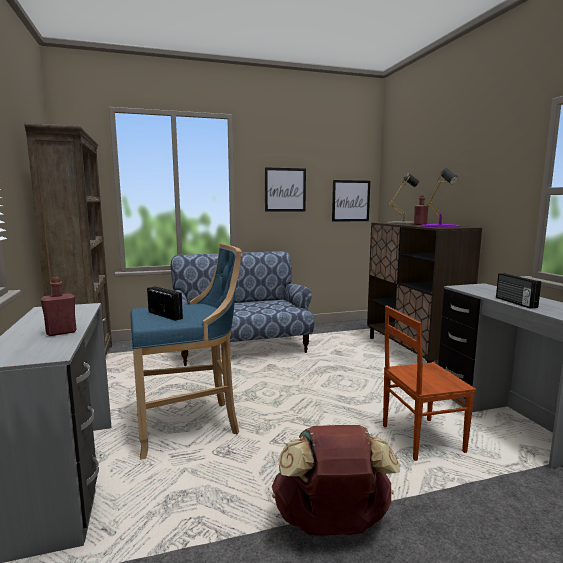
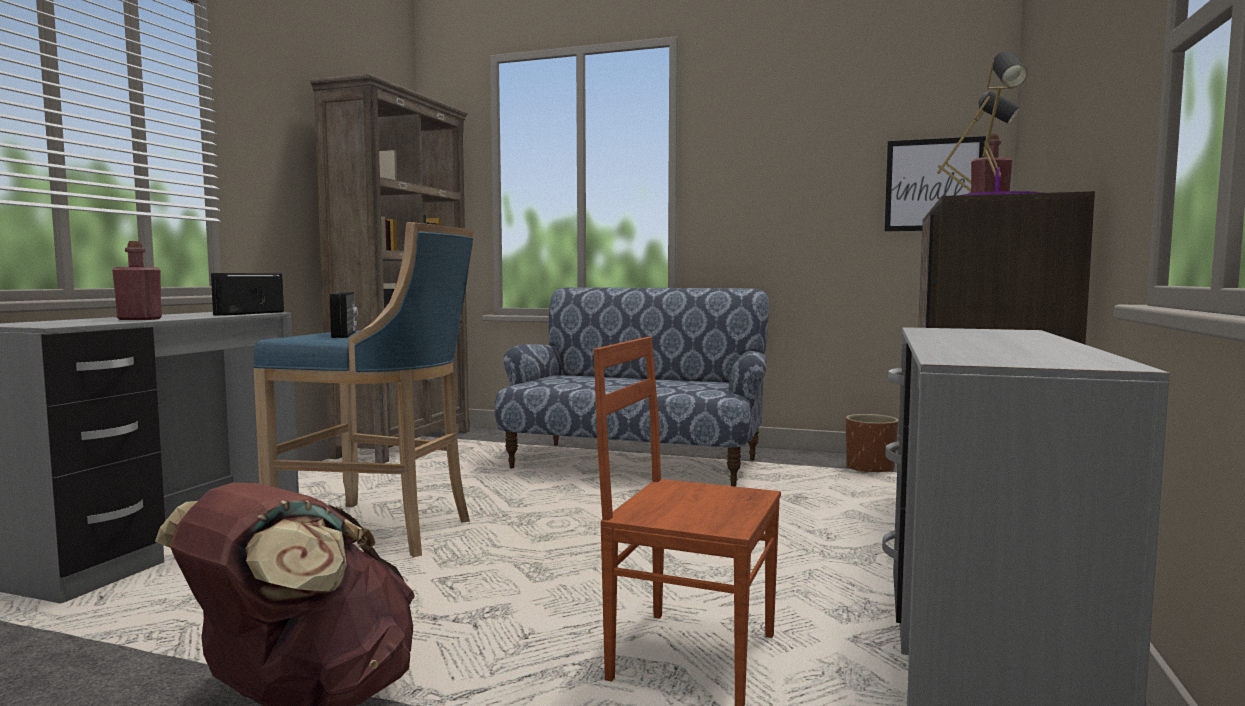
camera: 35 degrees right, 5 degrees down
(285, 189) = (778, 168): picture -> none
(338, 330) = (870, 469): none -> brown planter
(515, 302) = (944, 343): radio -> radio (248, 313)

